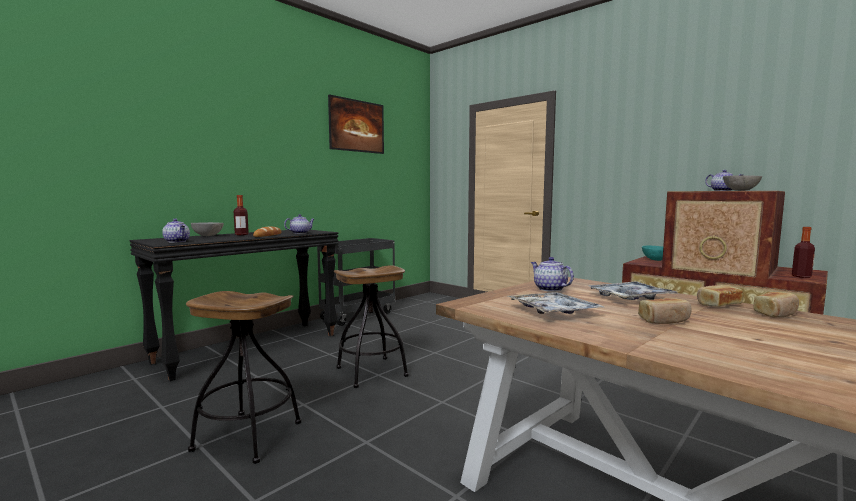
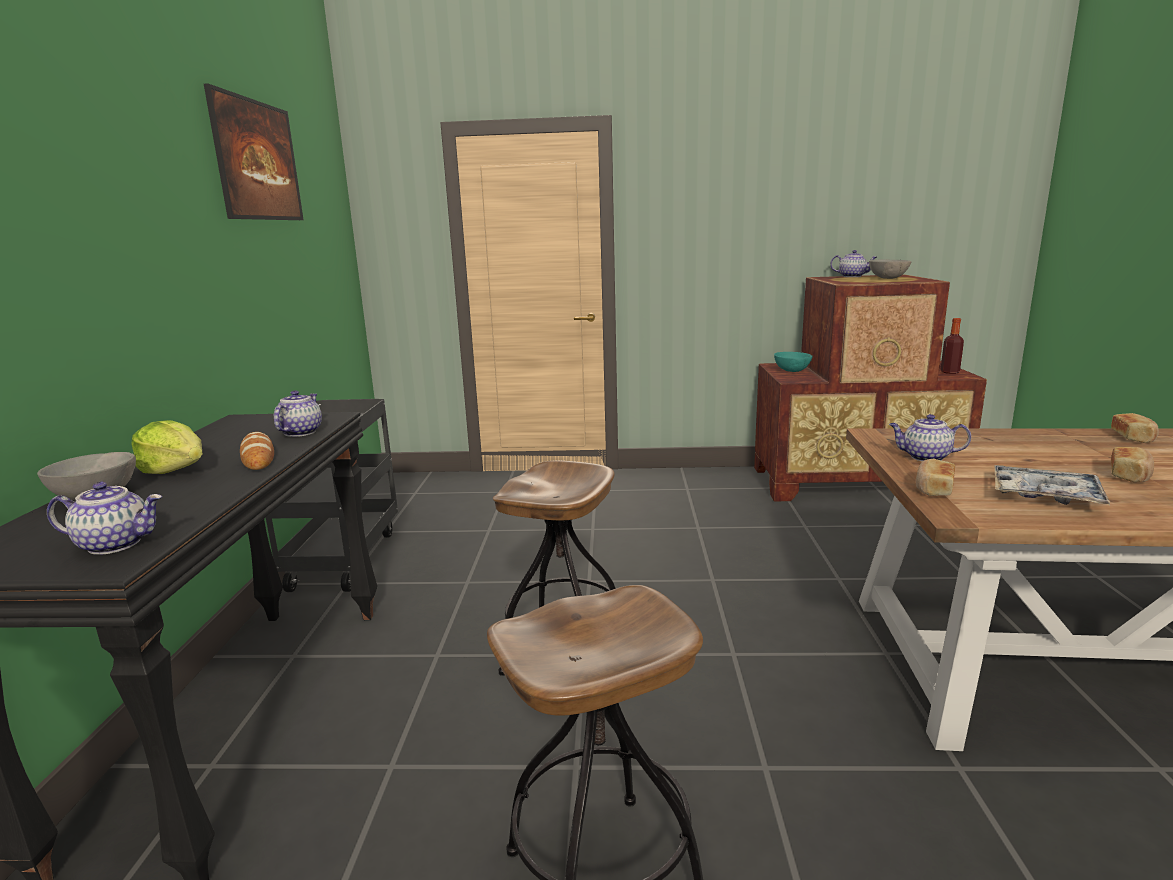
camera: 40 degrees left, 10 degrees up
(241, 234) = (175, 469): bottle -> lettuce
(630, 298) = (1013, 449): tray -> none
(717, 305) = (1079, 437): bread -> bread (933, 488)

